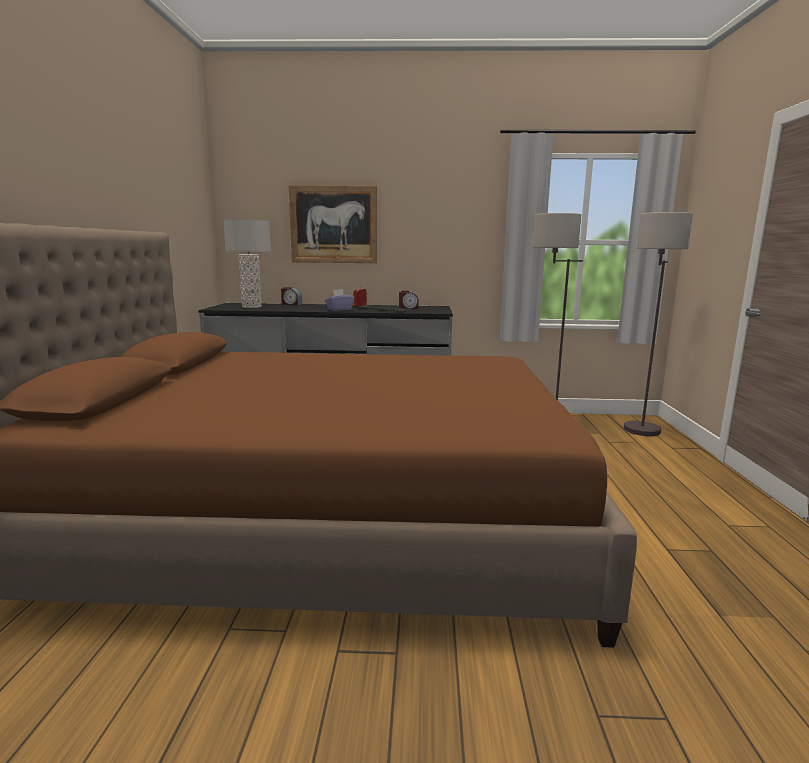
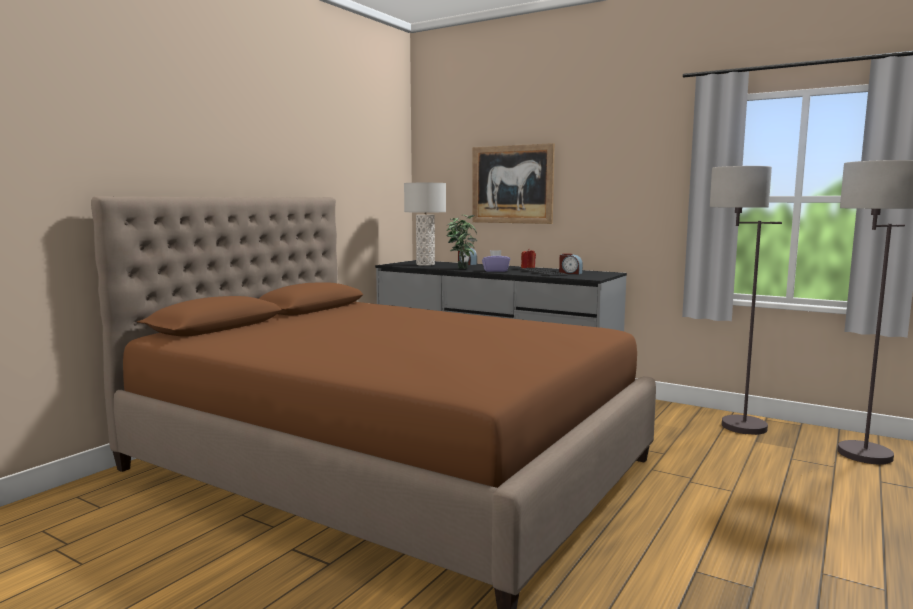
camera: 30 degrees right, 5 degrees down
(299, 309) = (461, 268): none -> potted plant

